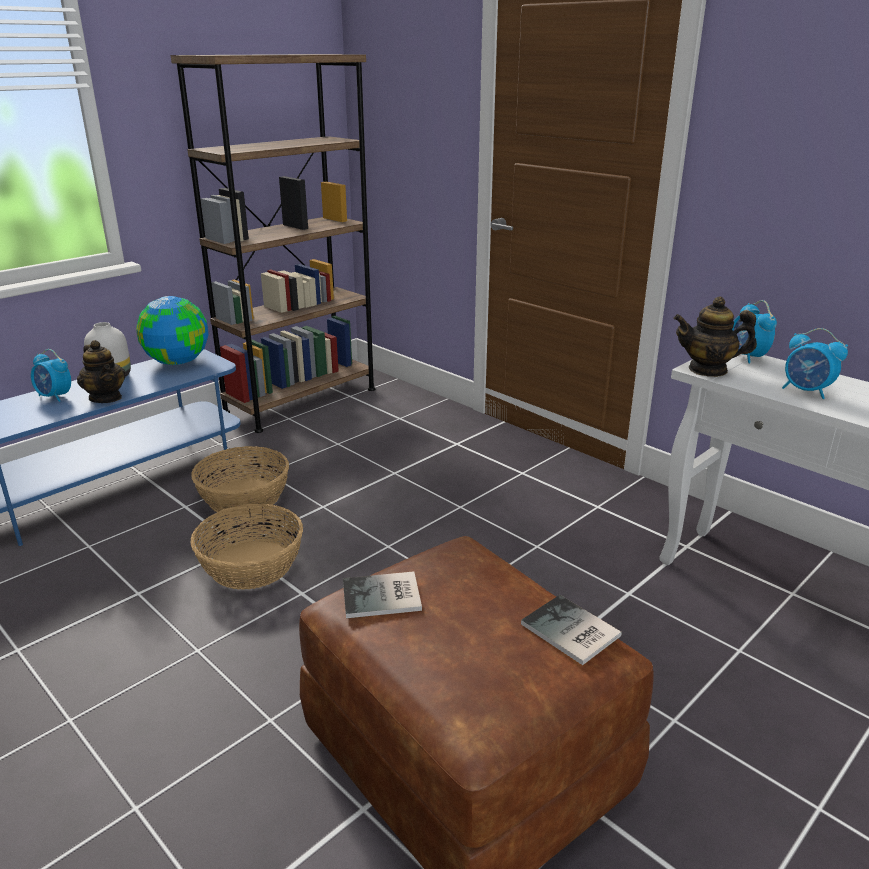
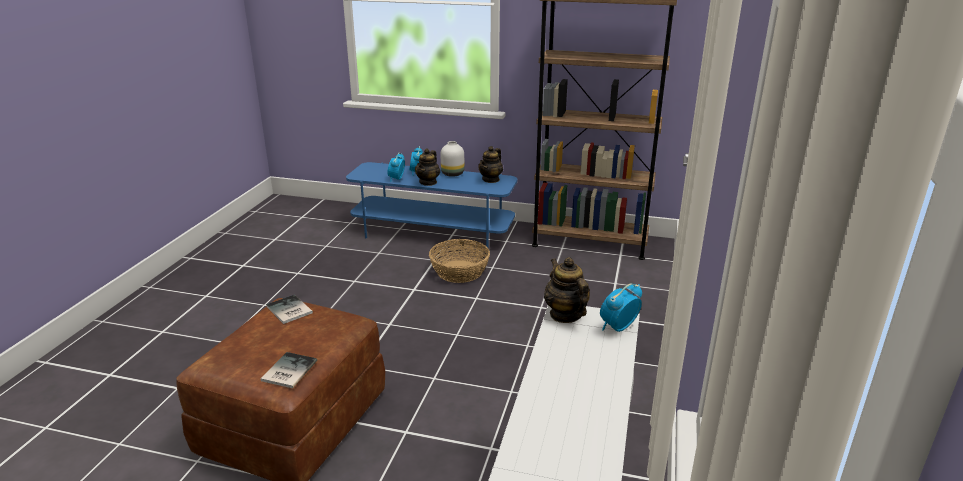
camera: 60 degrees right, 0 degrees up
(178, 362) = (491, 179): globe -> teapot
(250, 564) = (401, 299): basket -> none
(806, 391) = (566, 363): alarm clock -> alarm clock (396, 179)

